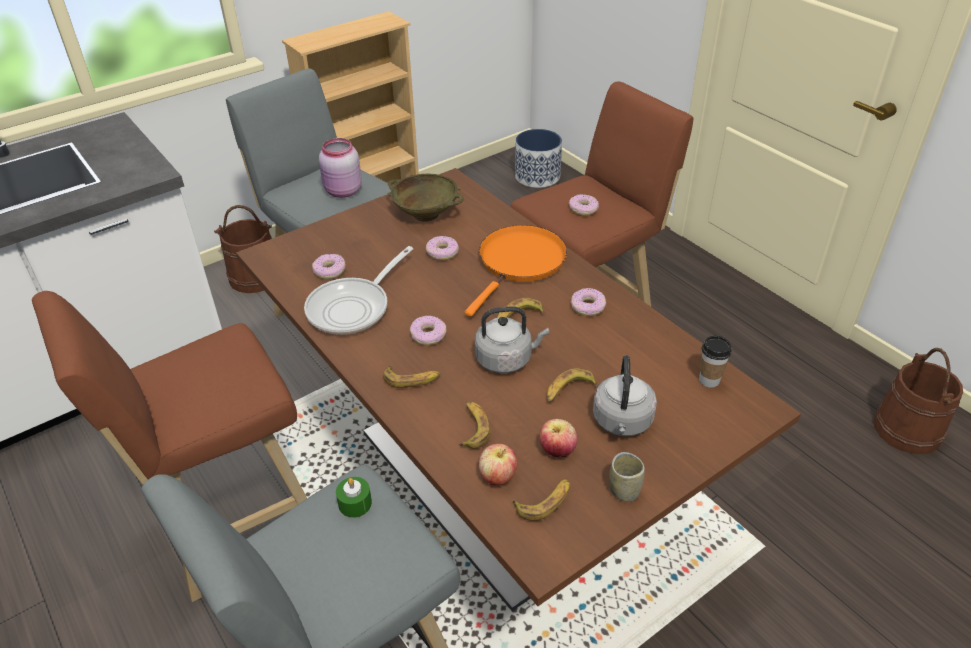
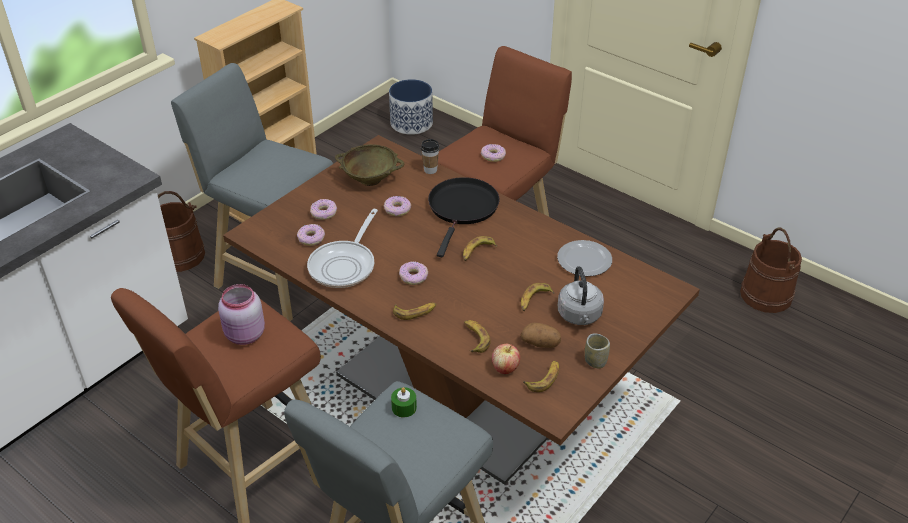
camera: 15 degrees left, 0 degrees up
(343, 191) = (284, 168): pink jar -> pink jar (245, 335)
(506, 359) = (480, 285): grey kettle -> none
(519, 263) = (462, 209): orange frying pan -> black frying pan
(557, 450) = (540, 343): apple -> potato
(588, 306) = (527, 236): donut -> donut (324, 213)
(652, 348) = (584, 259): none -> plate
(709, 380) = (631, 276): cup -> cup (430, 170)

